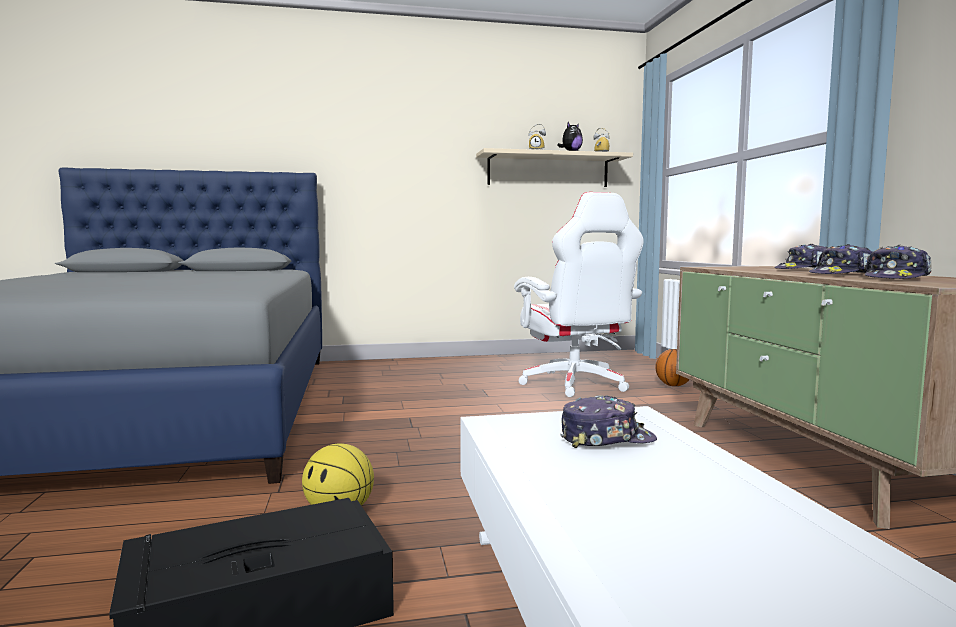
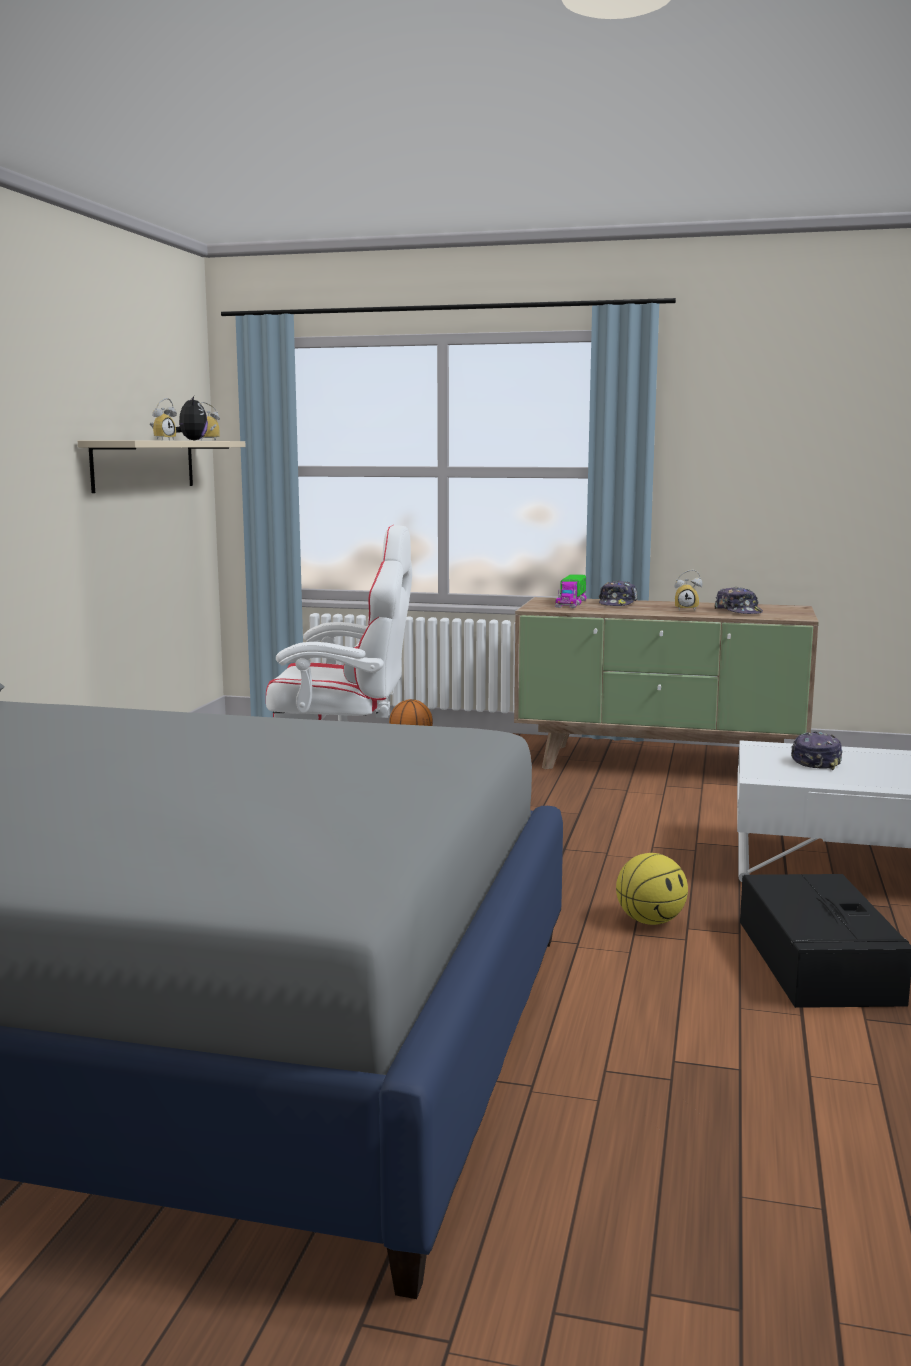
camera: 65 degrees left, 5 degrees up
(761, 267) = (571, 603): none -> toy truck
(843, 274) = (686, 609): cap -> alarm clock

